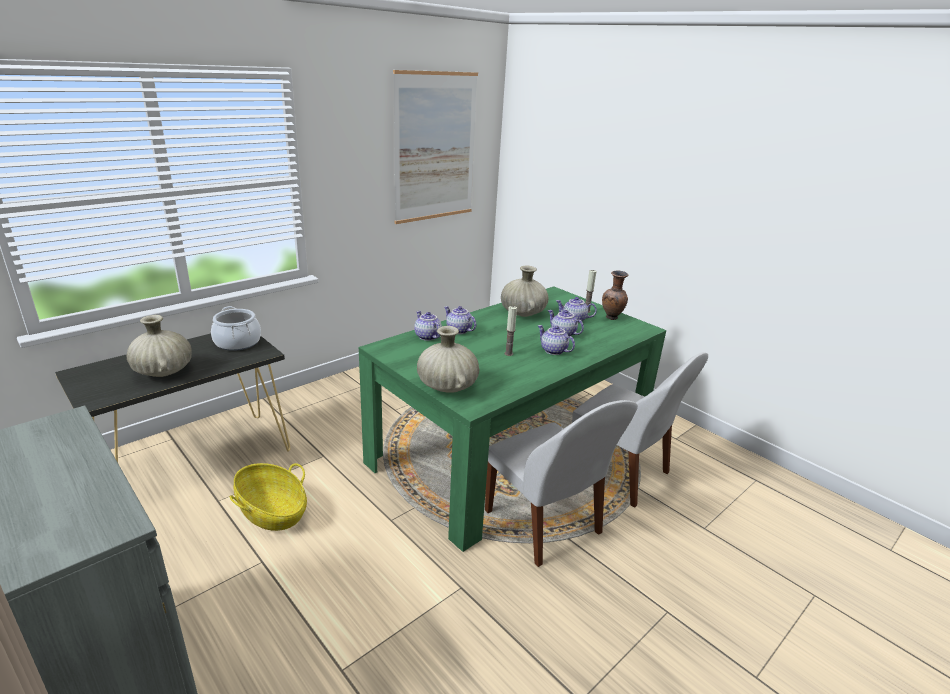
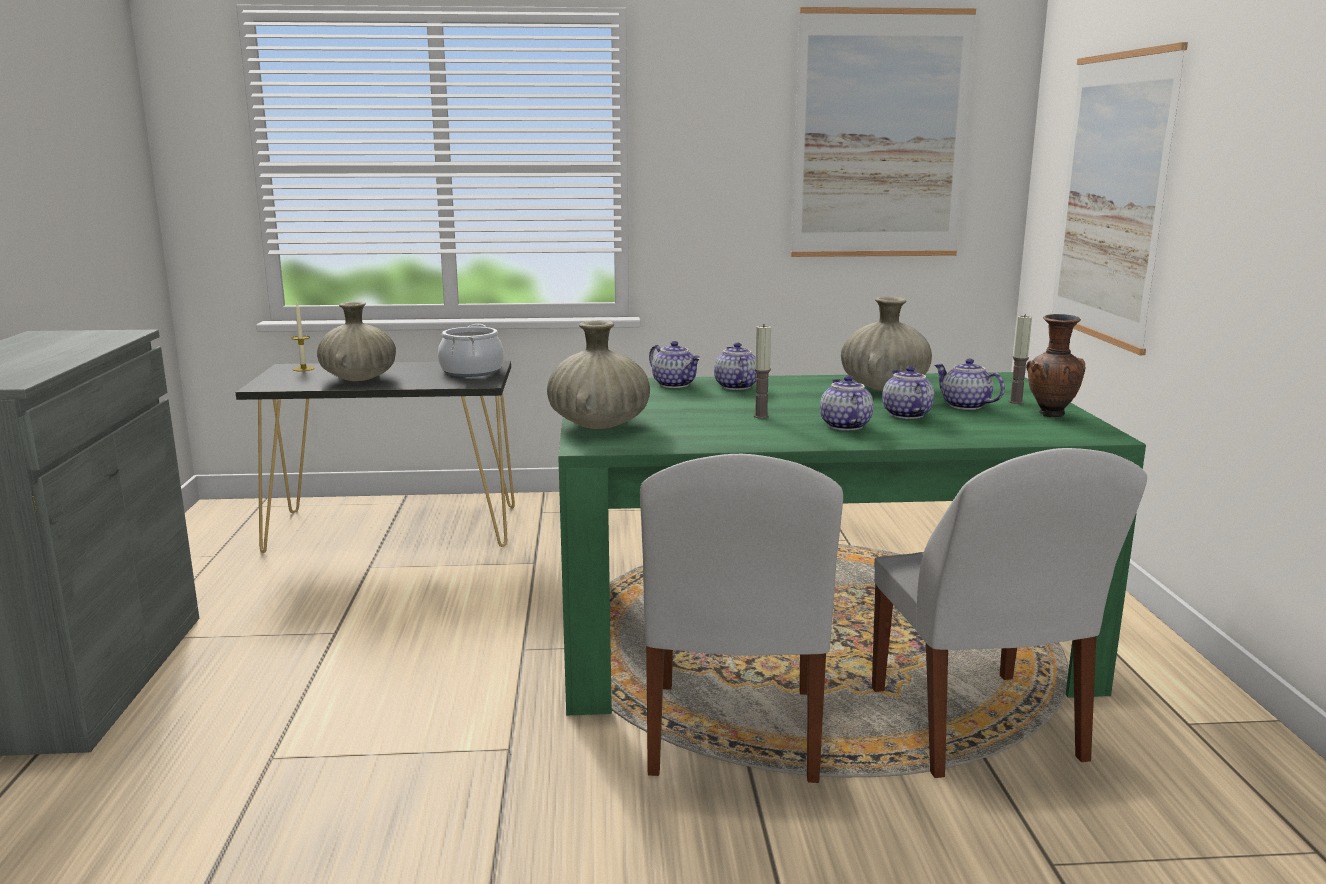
camera: 40 degrees right, 10 degrees down
(95, 372) = (303, 369): none -> candle
(272, 512) = (406, 594): basket -> none
(427, 336) = (675, 384): teapot -> teapot turned 135 degrees clockwise
(572, 189) = (1112, 198): none -> picture

